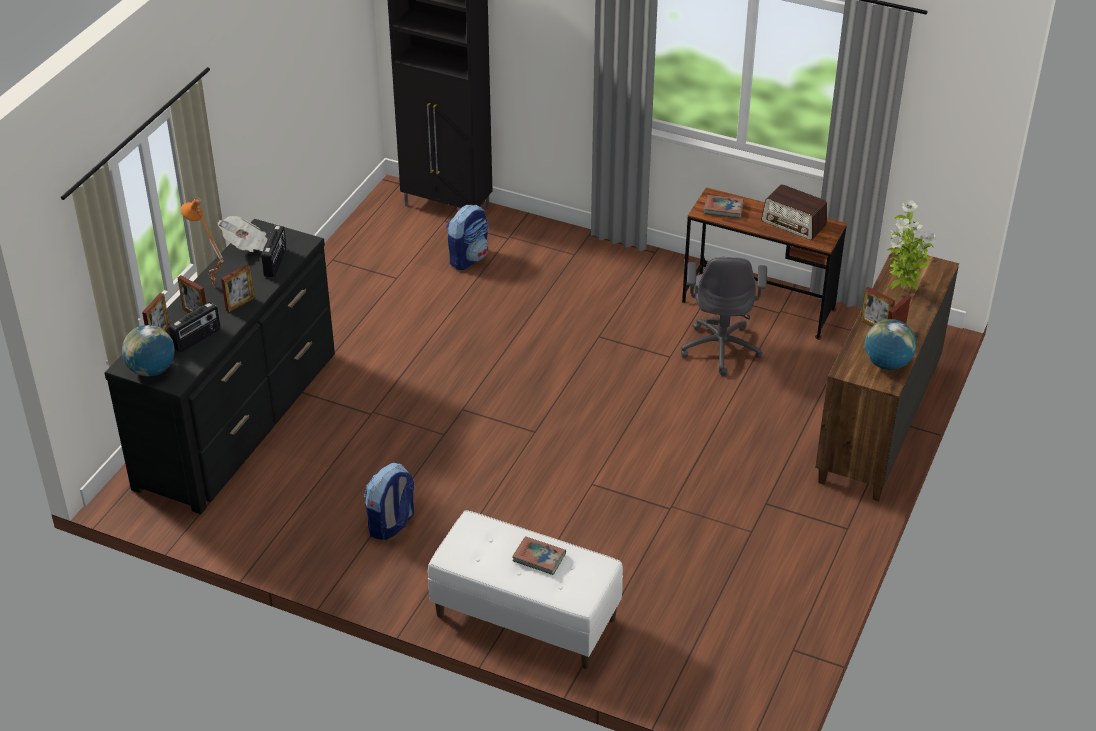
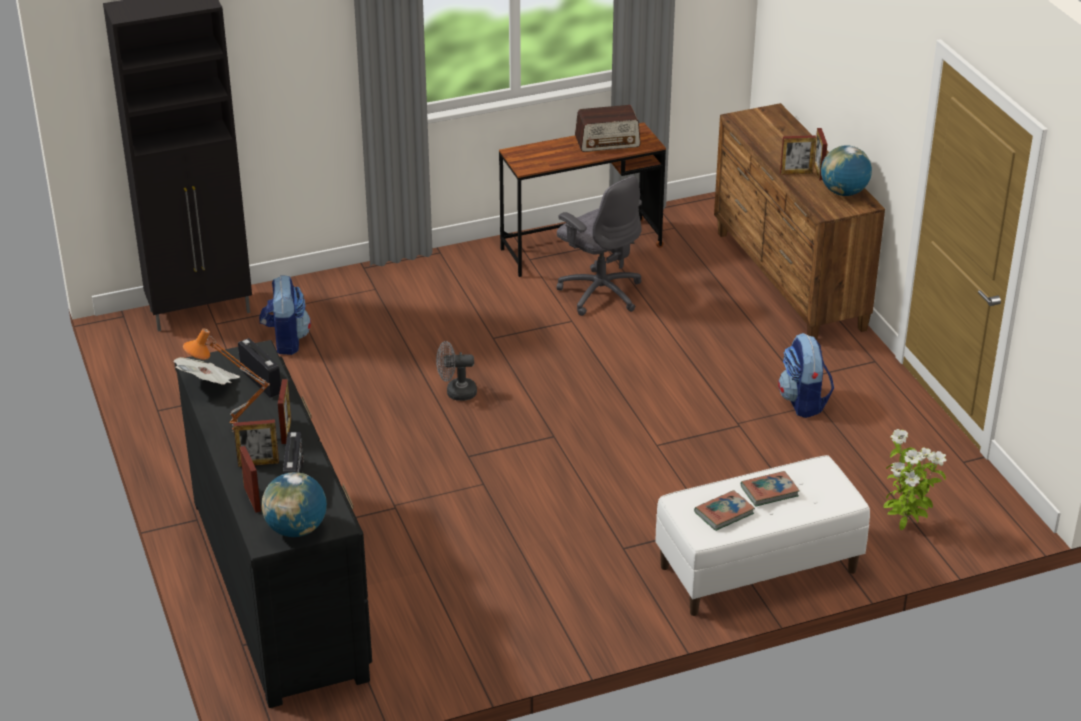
camera: 45 degrees left, 5 degrees down
(391, 524) = (549, 576): backpack -> backpack (803, 402)
(518, 360) = (456, 392): none -> grey fan
(723, 208) = (538, 157): book -> book (724, 513)
(902, 290) = (774, 140): potted plant -> potted plant (905, 526)

